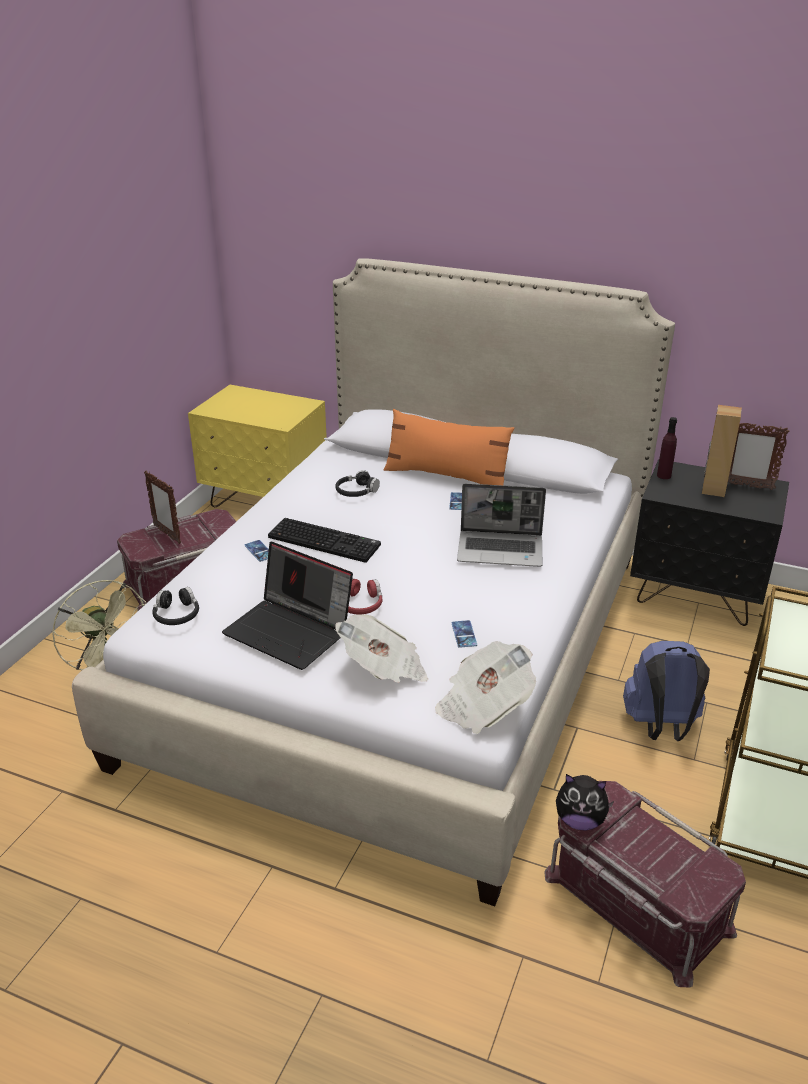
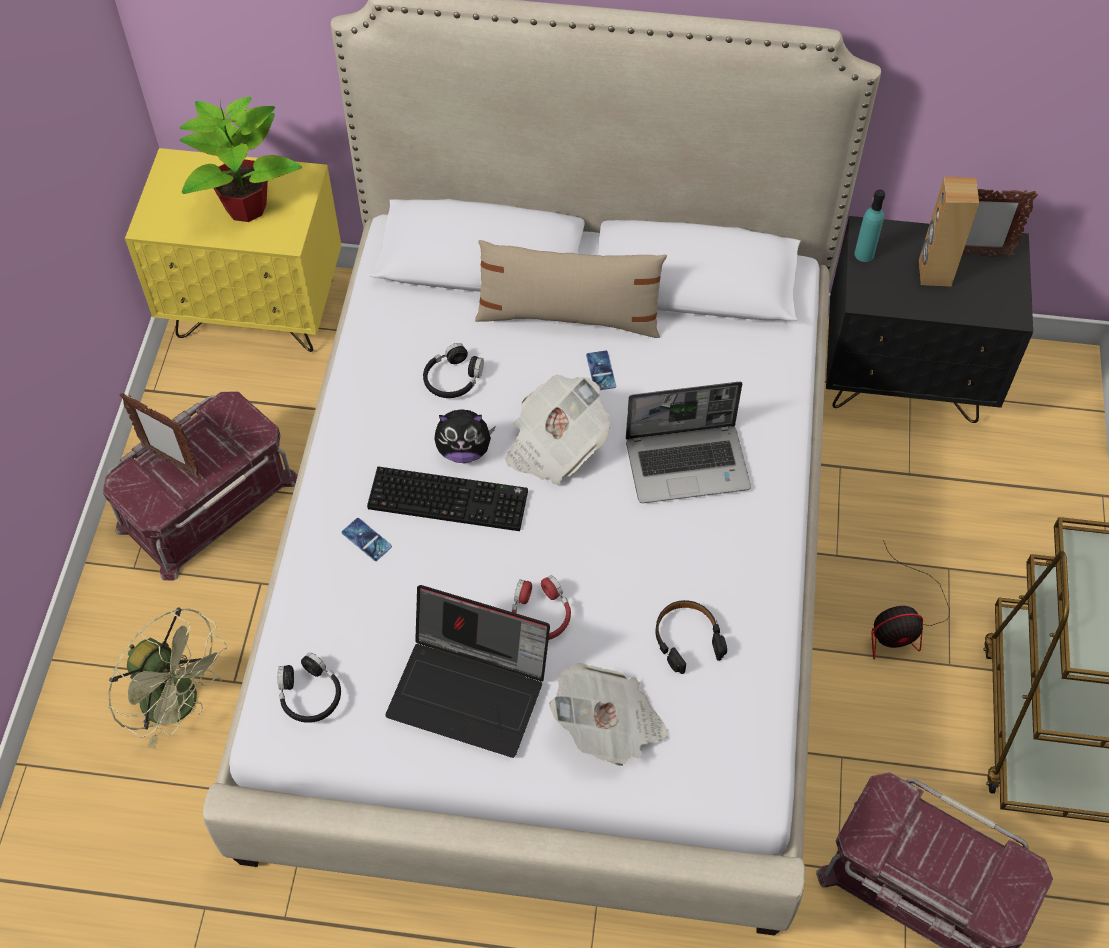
camera: 15 degrees left, 25 degrees up
(267, 410) = (247, 206): none -> potted plant
(446, 476) = (568, 317): orange pillow -> beige pillow
(464, 634) = (687, 639): phone -> black headphones
(483, 706) = (745, 759): newspaper -> newspaper (554, 445)
(580, 820) = (864, 841): plush toy -> plush toy (464, 450)
(660, 727) = (902, 623): blue backpack -> fan
(663, 475) = (864, 254): purple bottle -> turquoise bottle

